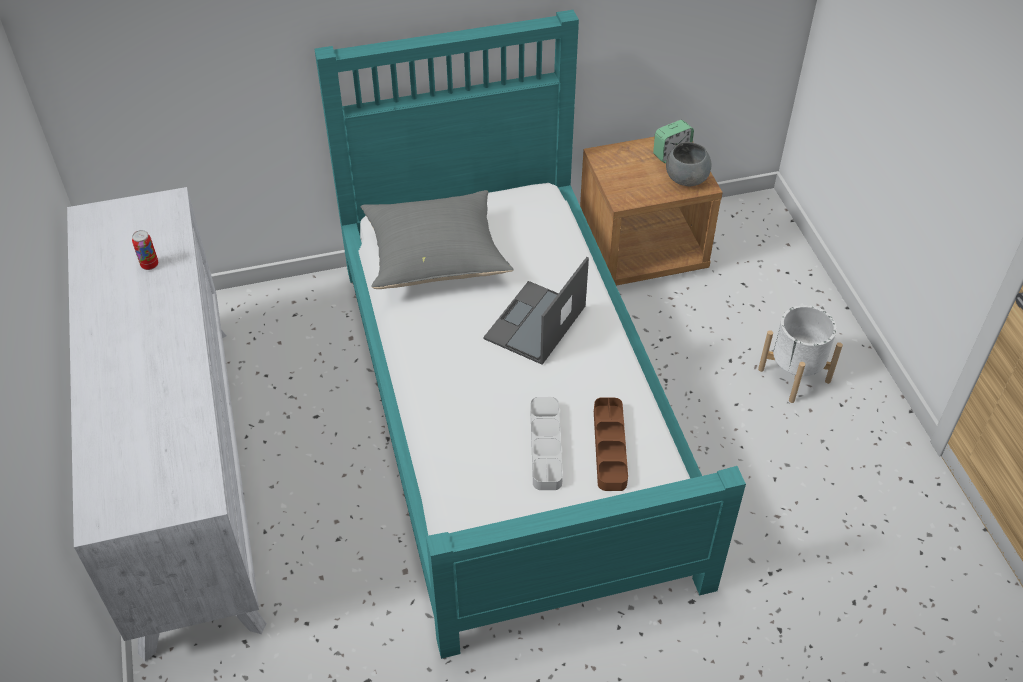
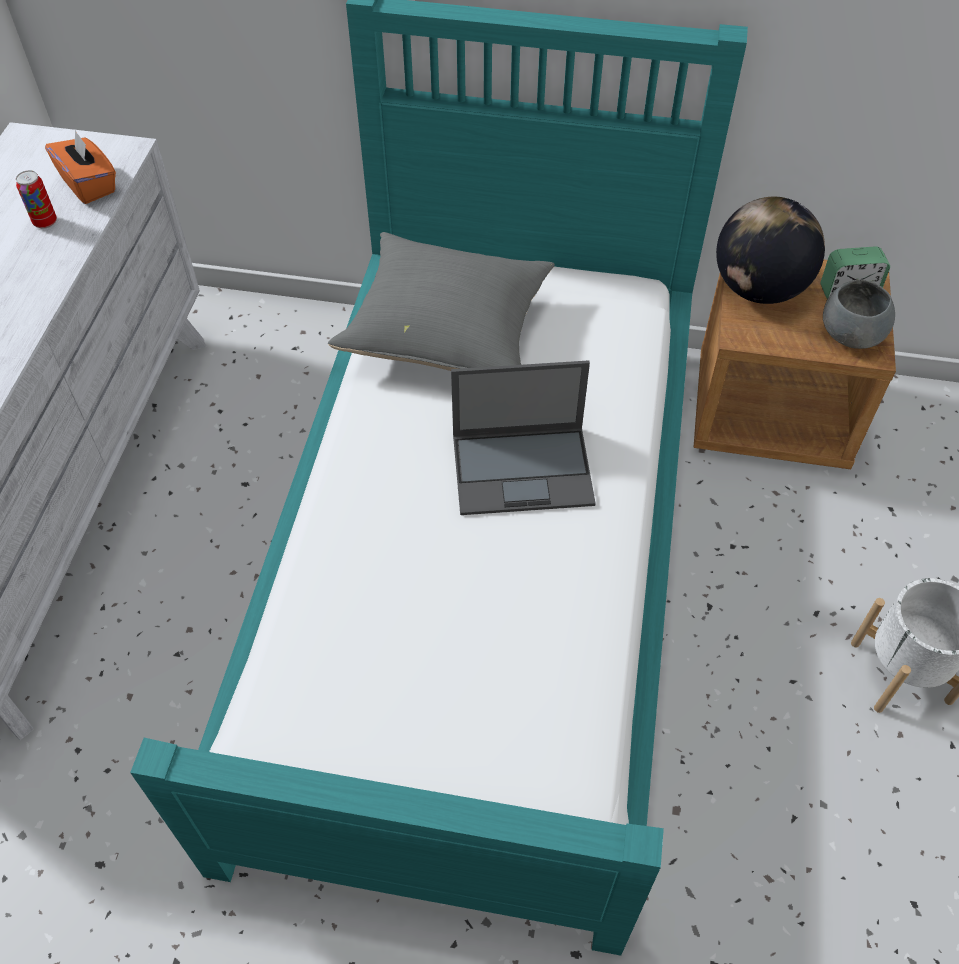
camera: 25 degrees right, 5 degrees up
(162, 231) = (89, 184): none -> orange tissue box
(535, 324) = (524, 469): laptop -> laptop turned 150 degrees counterclockwise
(545, 446) = (435, 655): grey tray -> none
(609, 447) = (524, 694): brown tray -> none
(617, 168) = (758, 289): none -> globe

